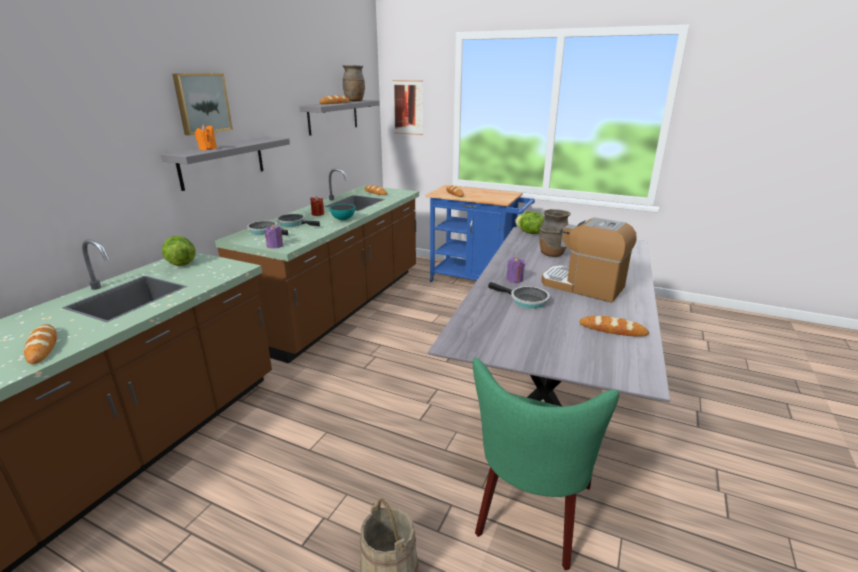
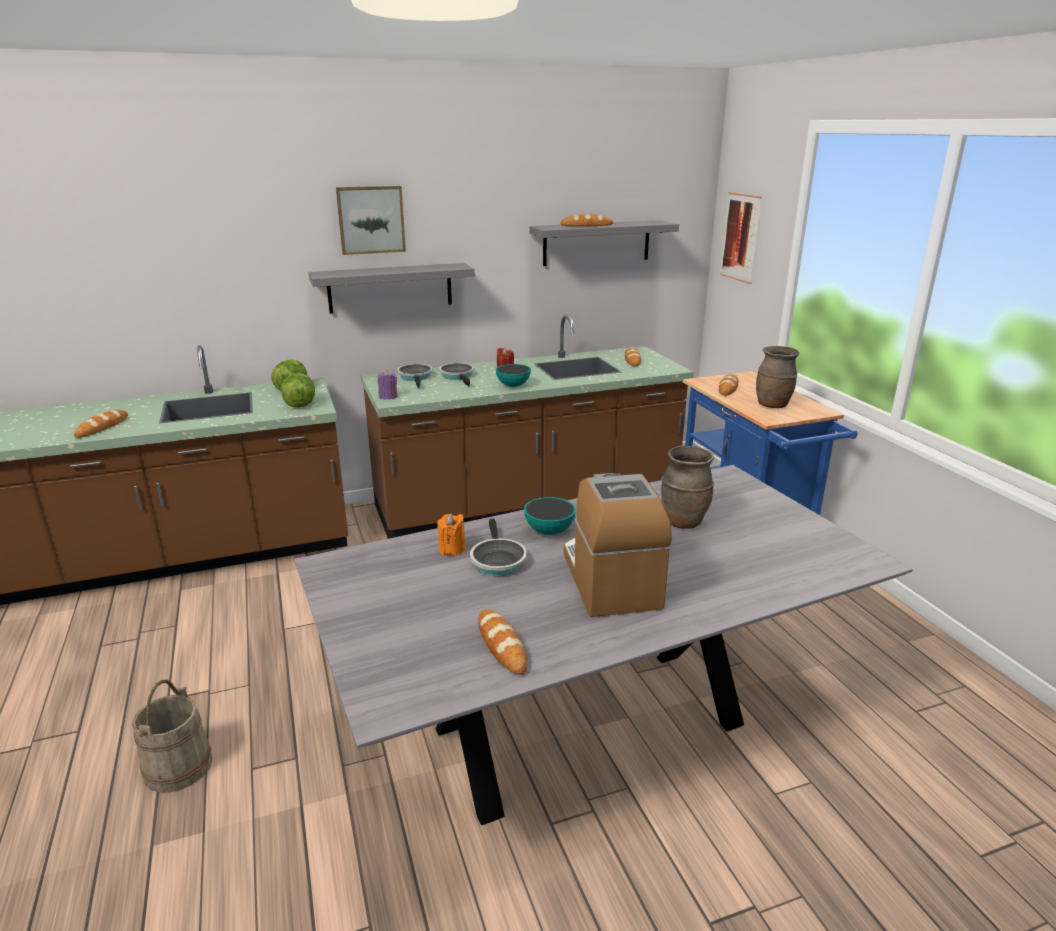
camera: 45 degrees right, 0 degrees up
(208, 149) = (356, 272): orange candle -> orange candle (452, 549)
(355, 101) = (633, 223): brown vase -> brown vase (773, 405)
(514, 279) = (549, 531): purple candle -> bowl
(530, 233) = (732, 481): lettuce -> lettuce (300, 404)
(531, 515) = (336, 826): green chair -> none

